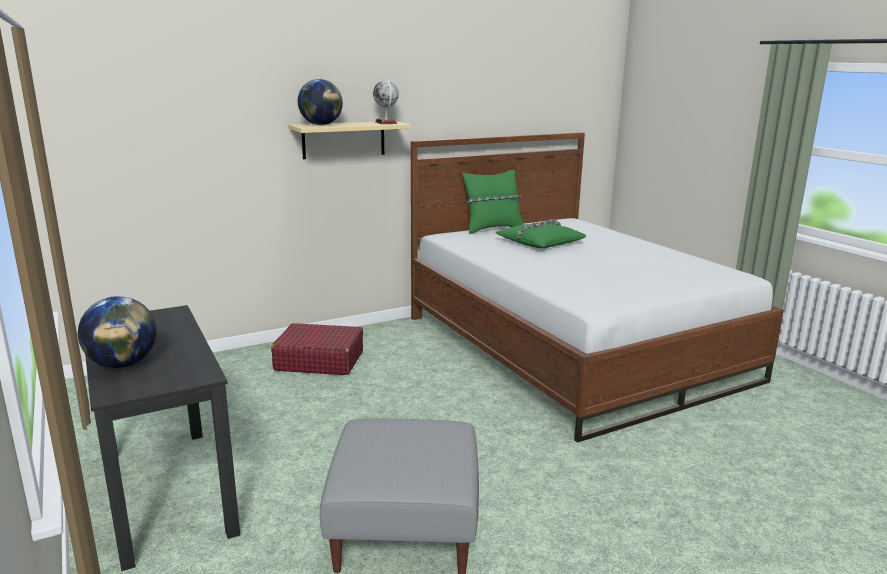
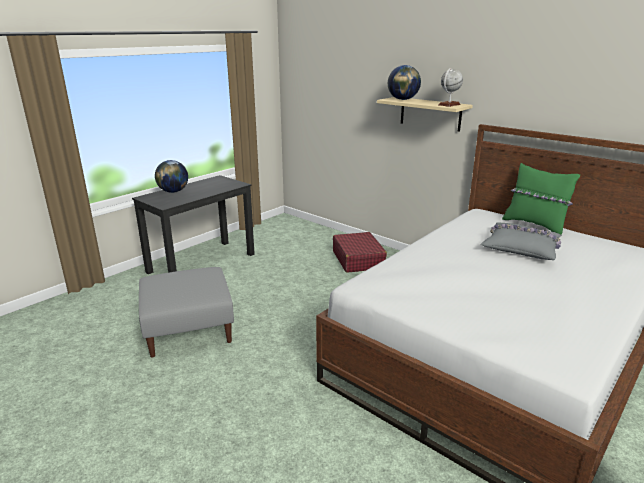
camera: 70 degrees right, 5 degrees up
(539, 243) = (521, 248): green pillow -> grey pillow

